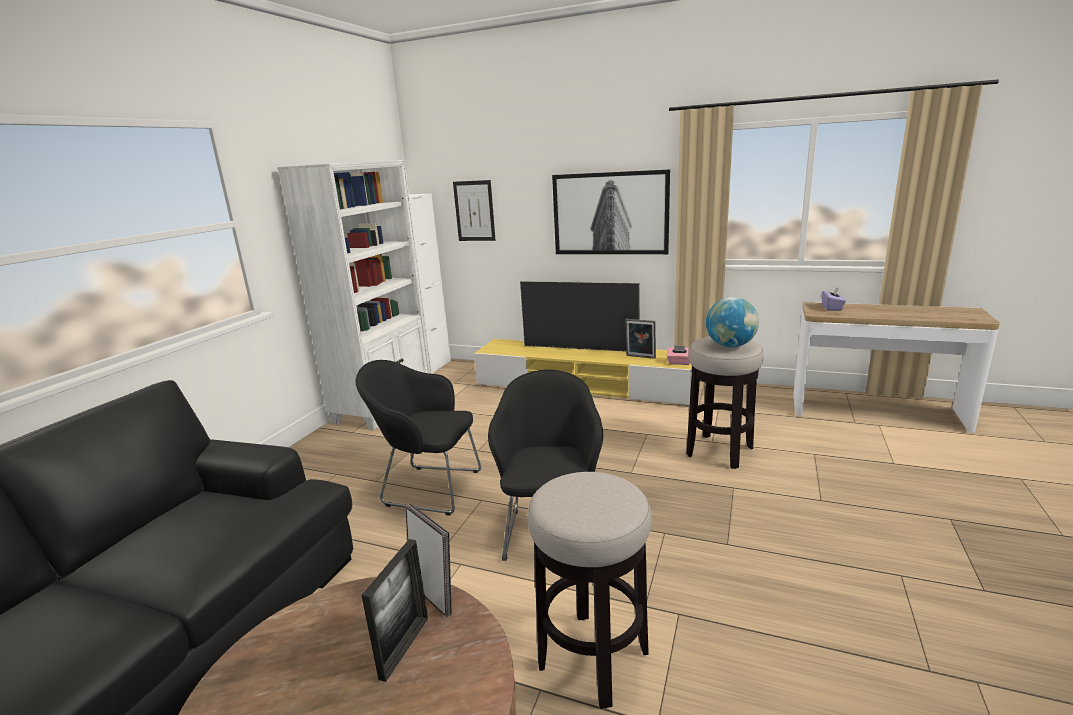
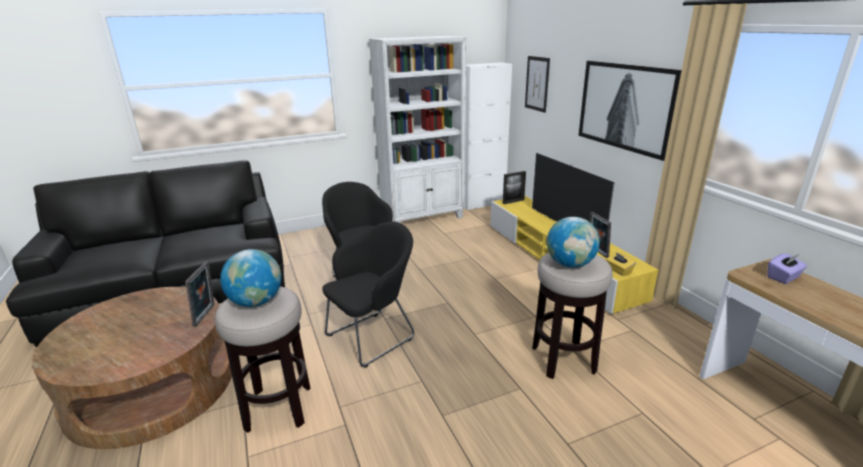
camera: 45 degrees right, 5 degrees up
(404, 647) = (165, 327): picture frame -> picture frame (513, 201)
(590, 496) = (256, 302): none -> globe
(679, 363) = (618, 270): pink tissue box -> yellow tissue box

